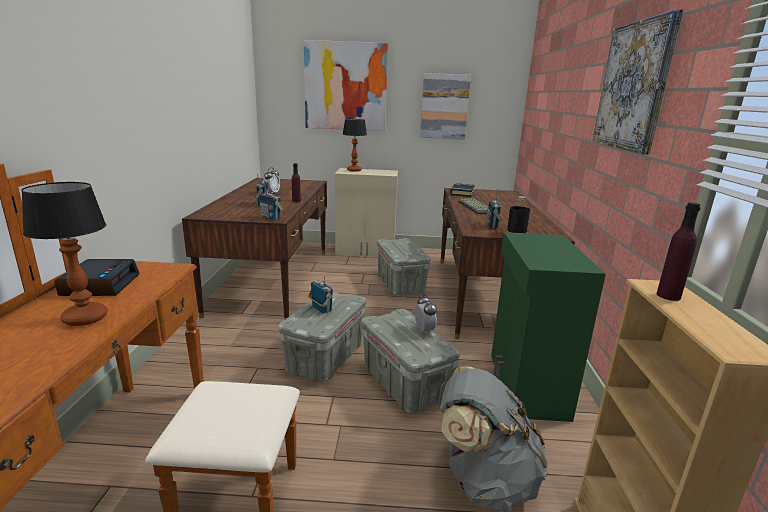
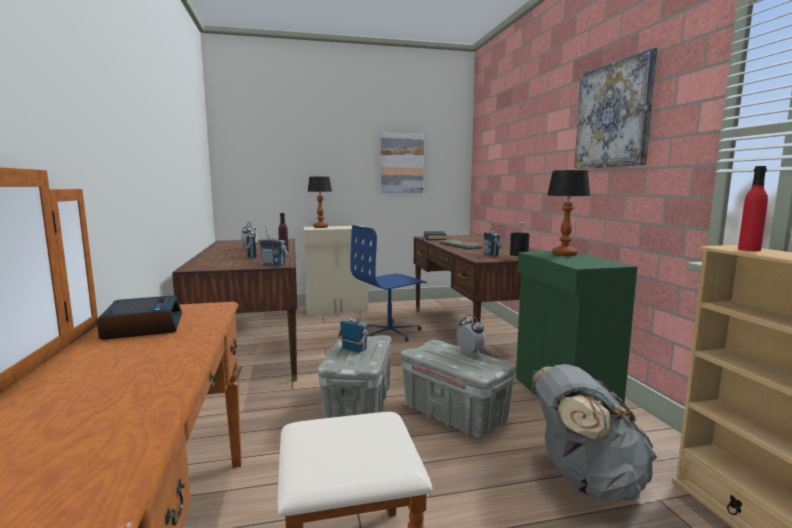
camera: 15 degrees left, 10 degrees down
(86, 318) = (162, 352): table lamp -> table lamp (564, 254)
(345, 86) = (305, 146): picture -> none
(400, 284) = (390, 332): grey storage box -> blue office chair
(668, 296) = (749, 249): purple bottle -> red bottle

